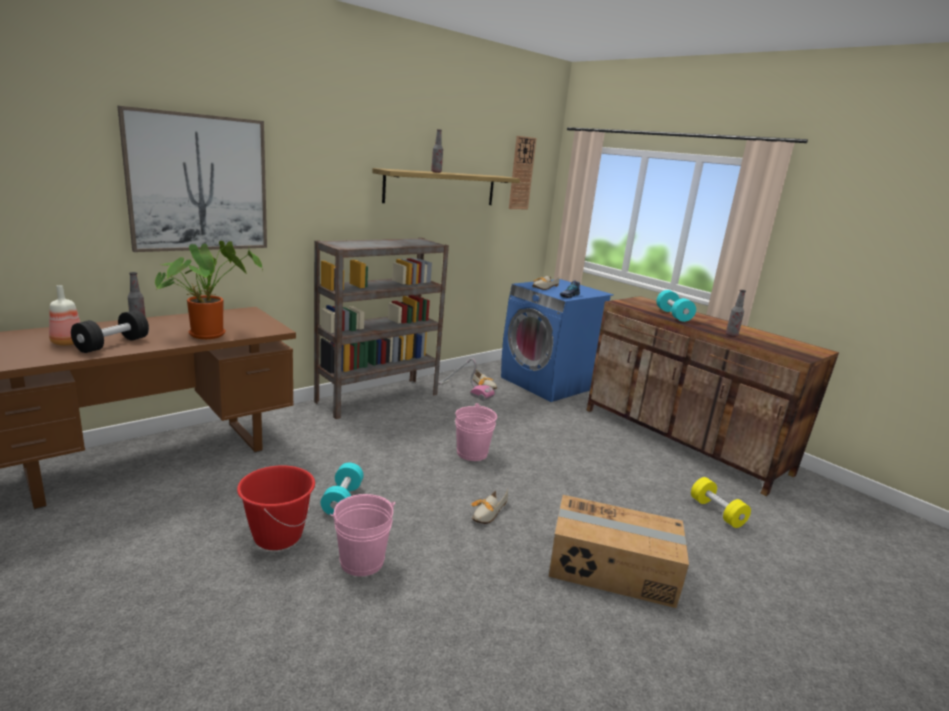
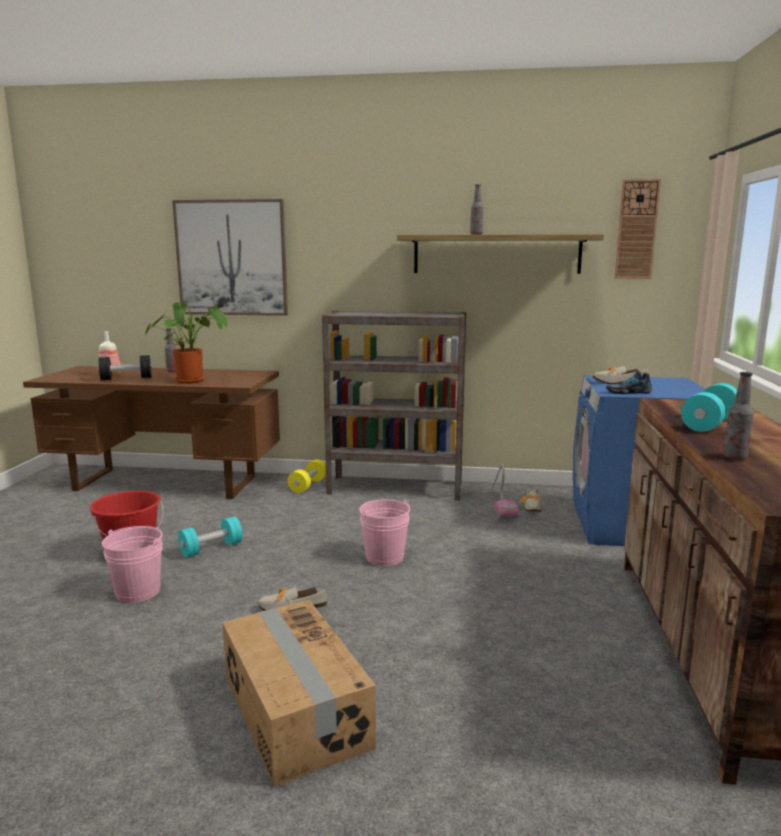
camera: 50 degrees right, 5 degrees down
(717, 512) = (568, 748): yellow dumbbell -> yellow dumbbell (308, 485)

